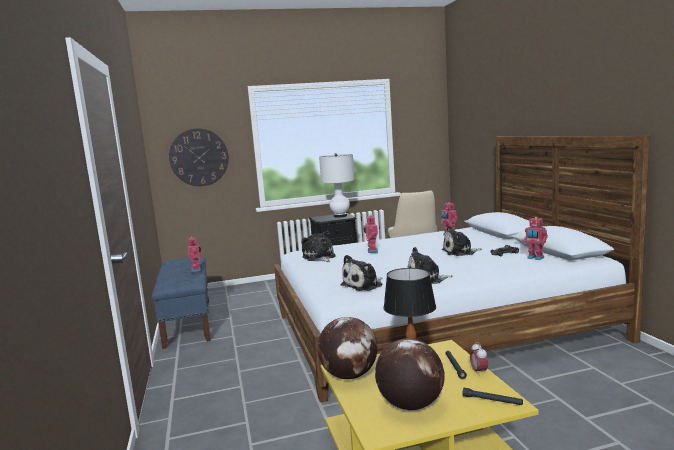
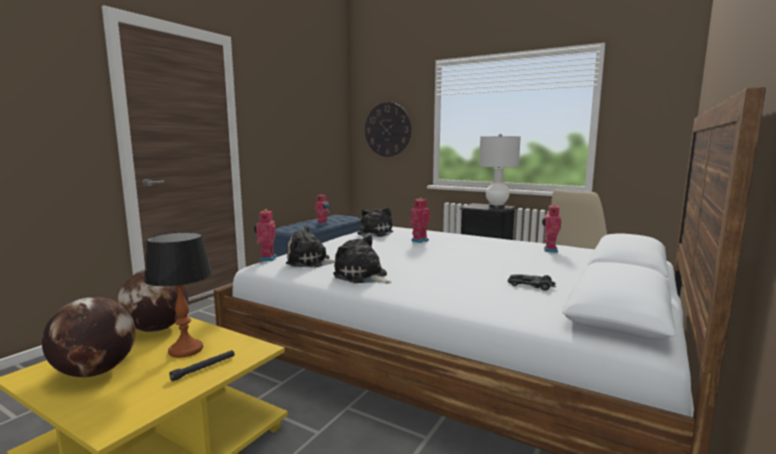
camera: 45 degrees right, 0 degrees up
(460, 252) = (491, 267): plush toy -> none
(479, 372) = (197, 385): alarm clock -> none
(492, 400) = (116, 412): black flashlight -> none
(535, 258) = (542, 303): toy robot -> toy robot (266, 259)

